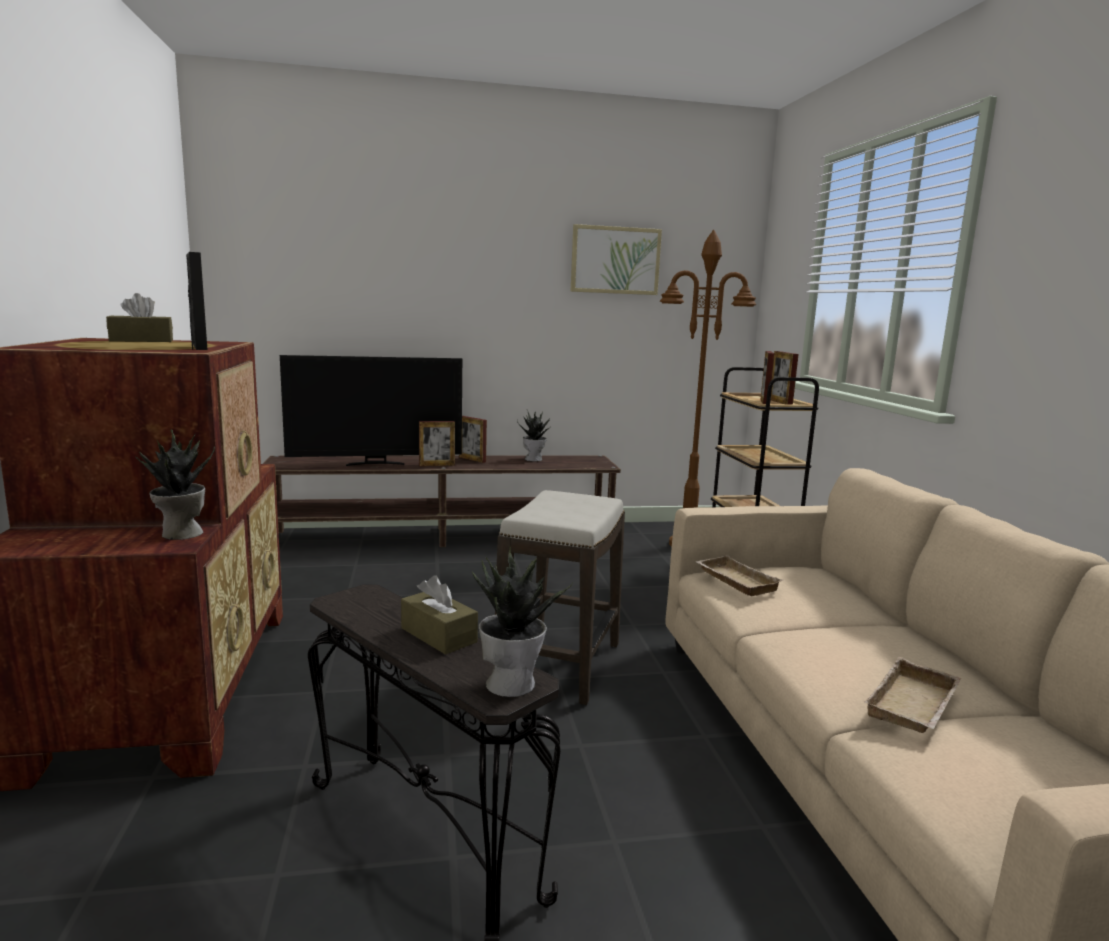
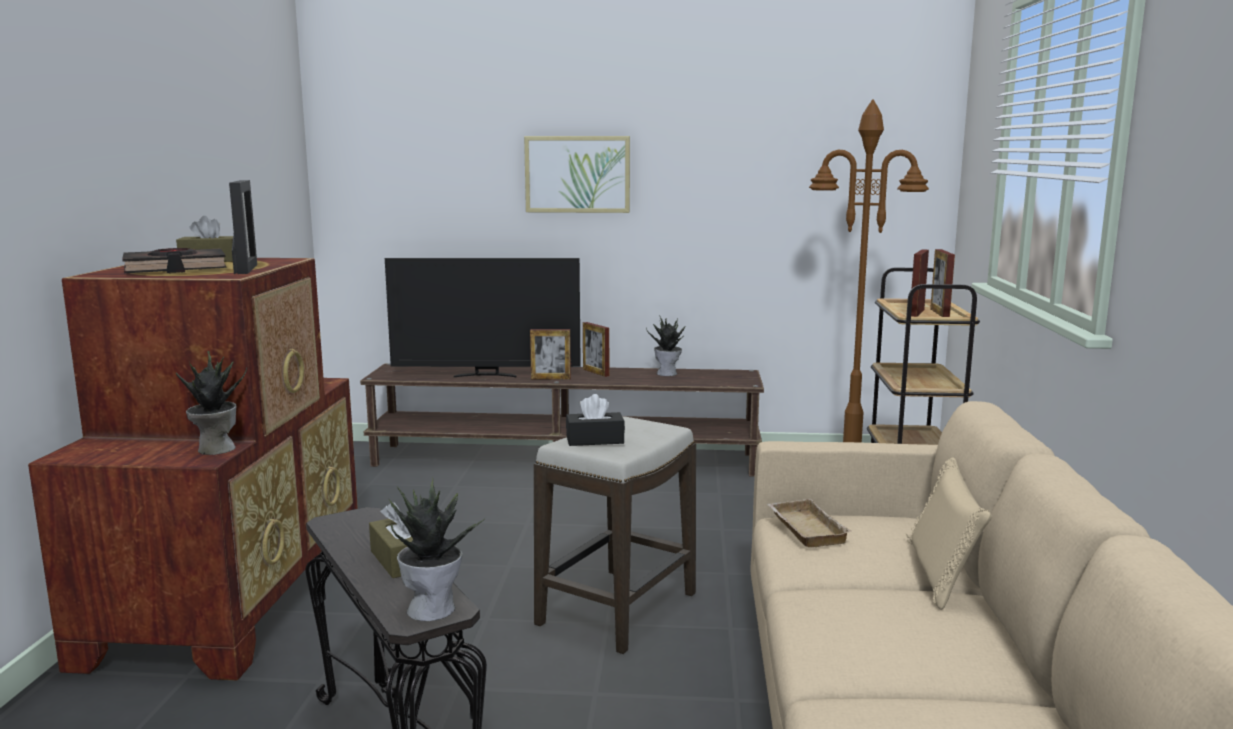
camera: 15 degrees right, 0 degrees up
(115, 345) = (175, 269): none -> black book
(550, 511) = (595, 440): none -> black tissue box
(615, 260) = (768, 137): picture -> picture (577, 174)
(868, 611) = (942, 575): none -> beige pillow
(915, 706) = (900, 680): beige tray -> none

